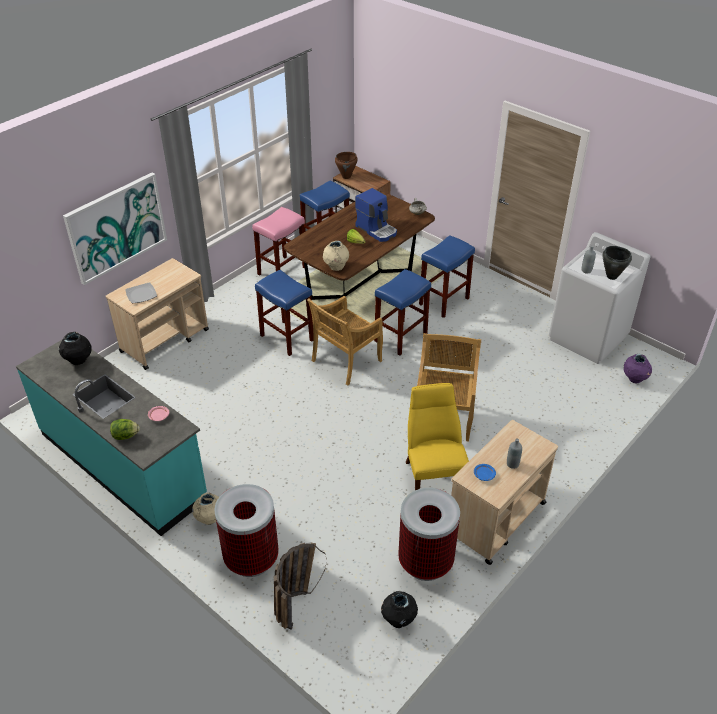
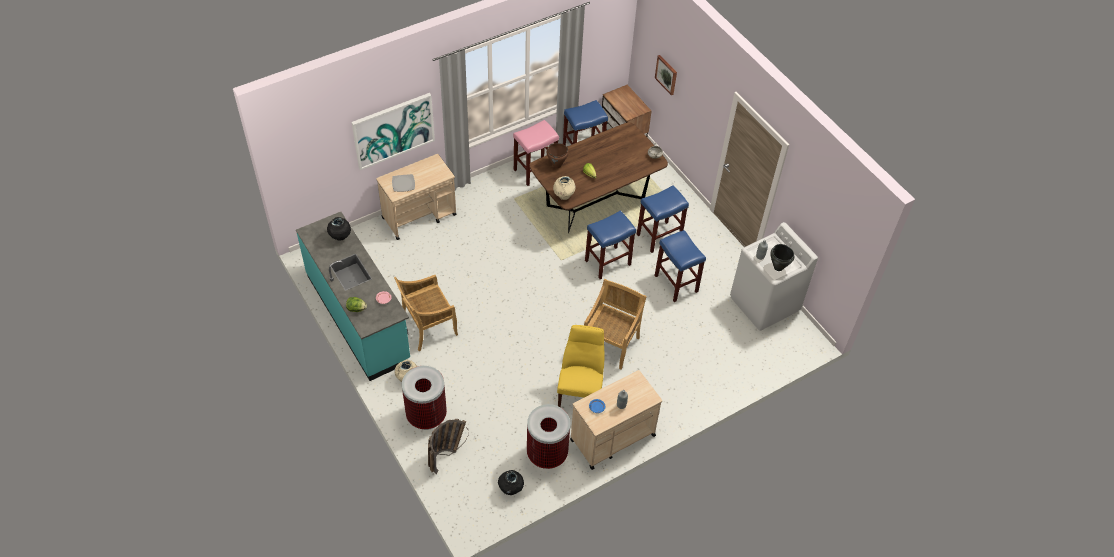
camera: 15 degrees right, 10 degrees up
(286, 338) = (515, 238): blue stool -> blue stool (675, 283)
(346, 176) = (614, 96): brown cooking pot -> brown cooking pot (557, 165)
(346, 362) = (554, 273): beige chair -> beige chair (428, 327)
(377, 229) = (612, 165): coffee machine -> none
(405, 127) = (666, 74): none -> picture
(634, 379) = (782, 353): purple vase -> none

